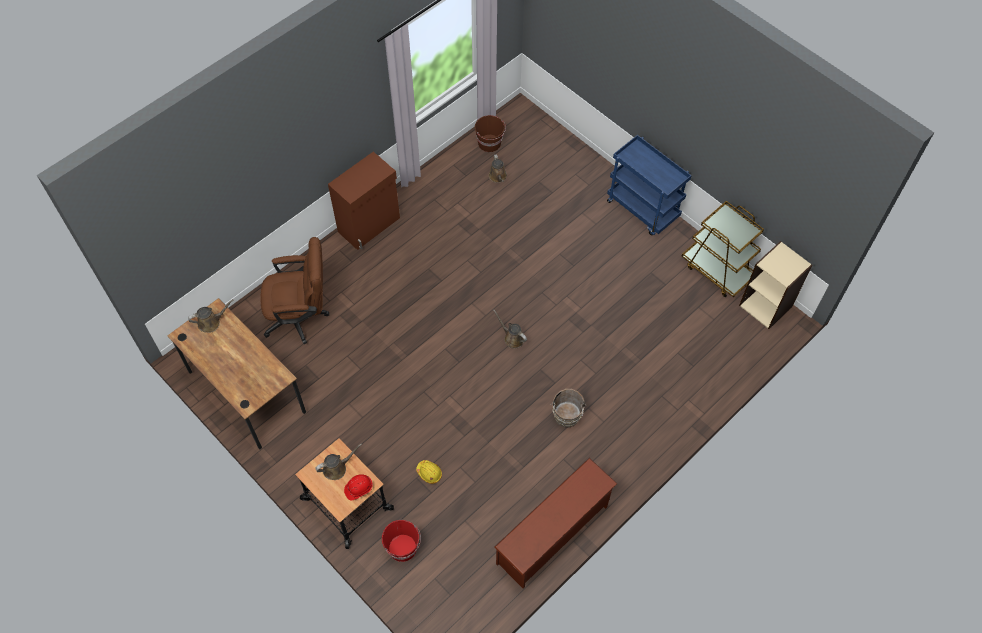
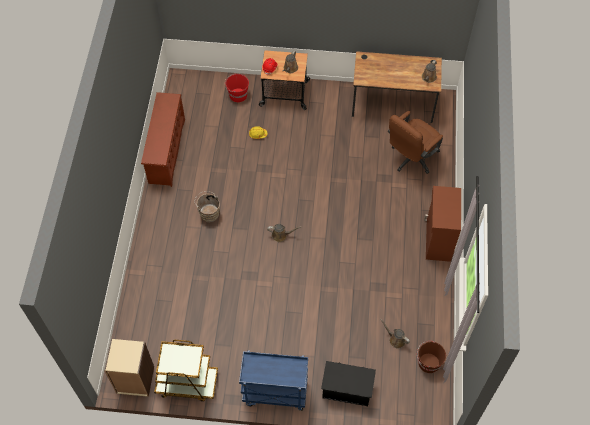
camera: 140 degrees right, 0 degrees up
(577, 172) = (346, 388): none -> black storage box

